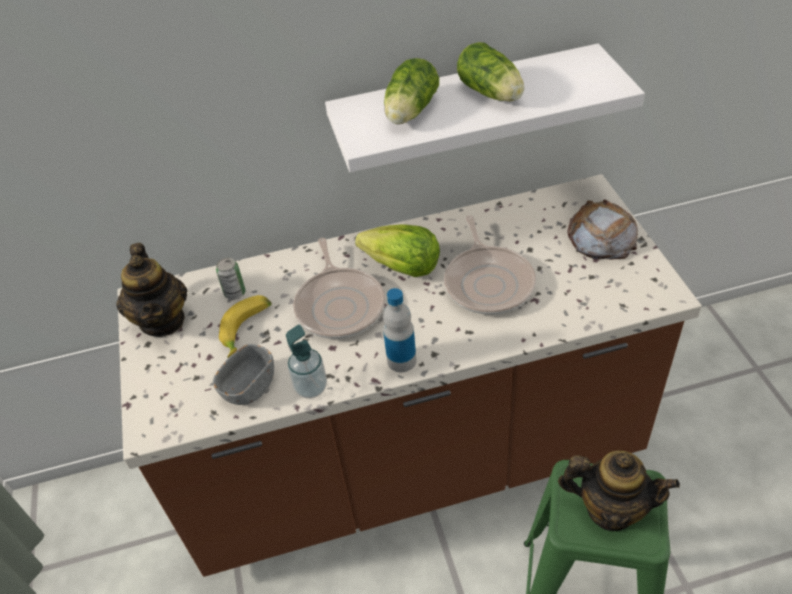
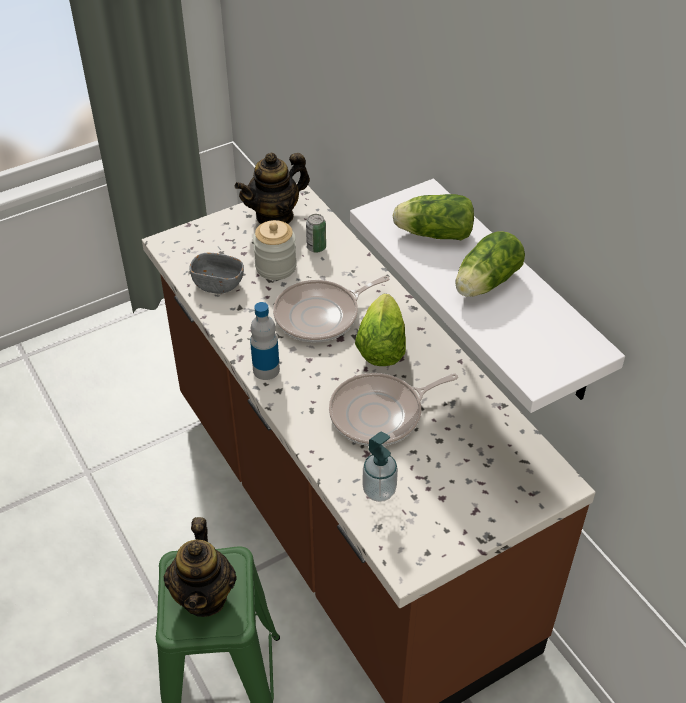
camera: 70 degrees right, 0 degrees up
(247, 331) = (276, 267): banana -> jar
(311, 387) = (224, 320): soap dispenser -> soap dispenser (379, 491)
(601, 237) = (479, 499): bread -> none

